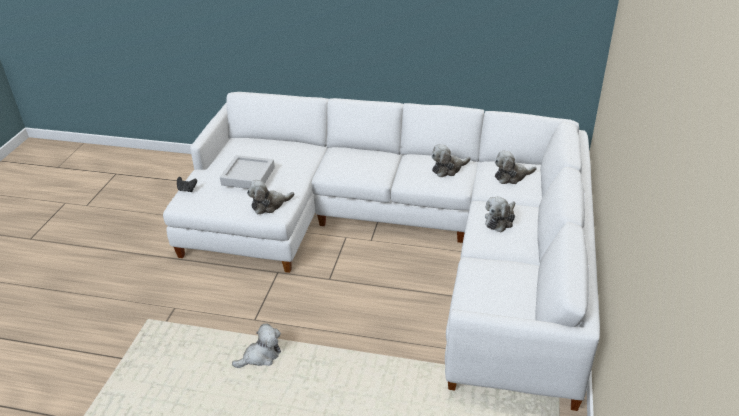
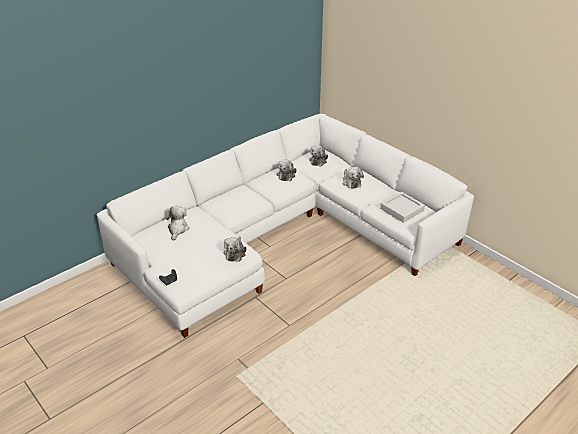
camera: 55 degrees left, 0 degrees up
(248, 176) = (195, 247): grey tray -> grey tray (402, 210)
(261, 356) = (324, 335): plush toy -> plush toy (177, 229)

